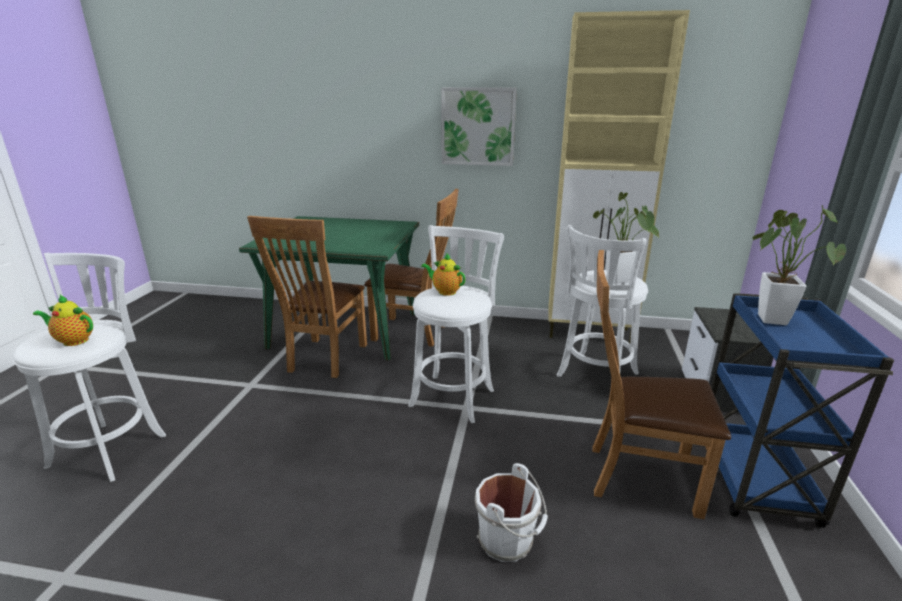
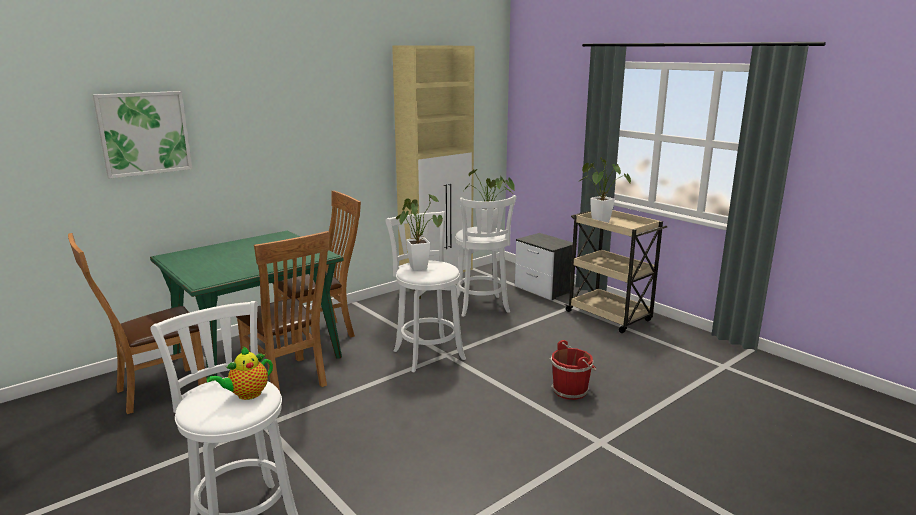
camera: 50 degrees left, 5 degrees down
(445, 291) = (417, 266): teapot -> potted plant
(478, 126) = (330, 134): picture -> picture (144, 133)
(508, 541) = (571, 390): white bucket -> red bucket
(635, 476) = (571, 339): brown chair -> brown chair (155, 391)
(755, 480) = (609, 317): blue cart -> beige cart

